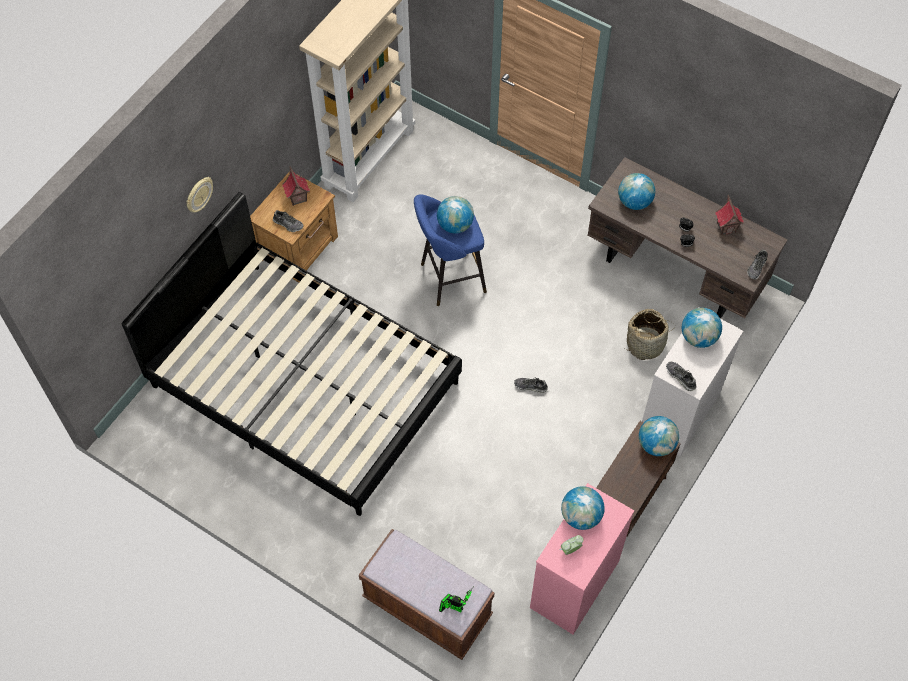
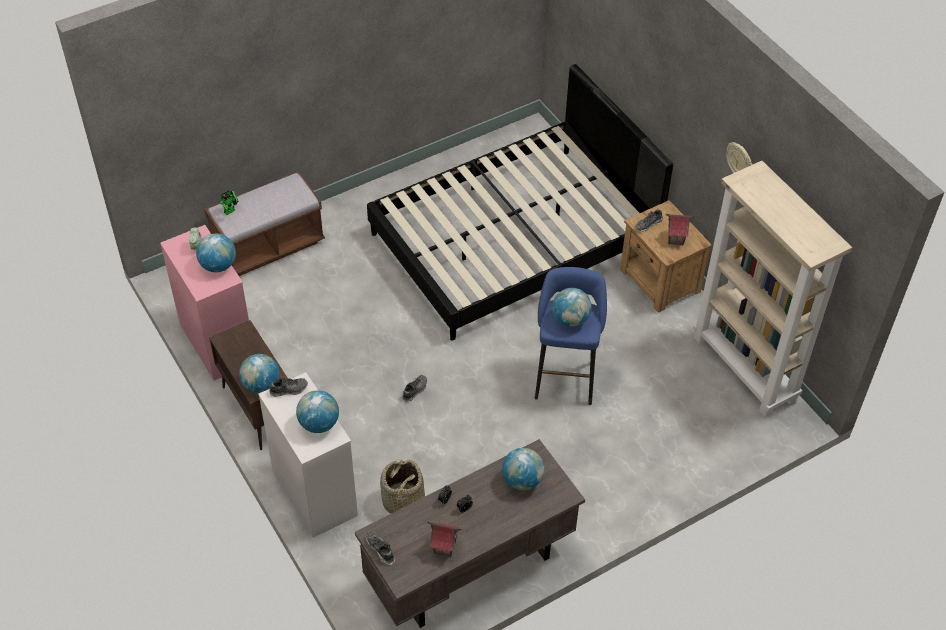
camera: 115 degrees right, 10 degrees down
(199, 195) = (654, 101): wall clock -> wall clock (740, 161)

